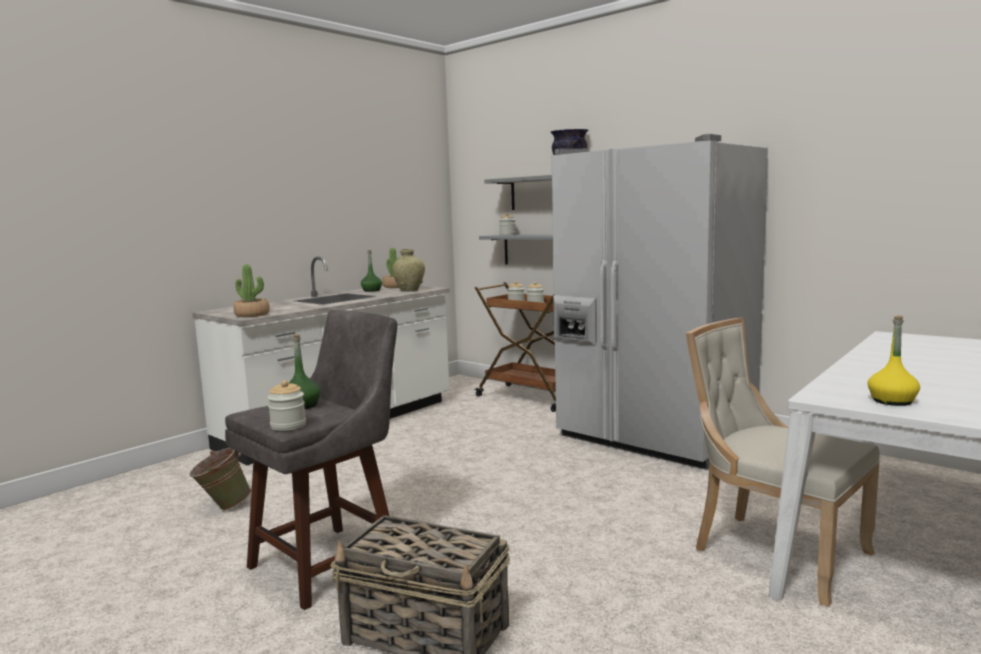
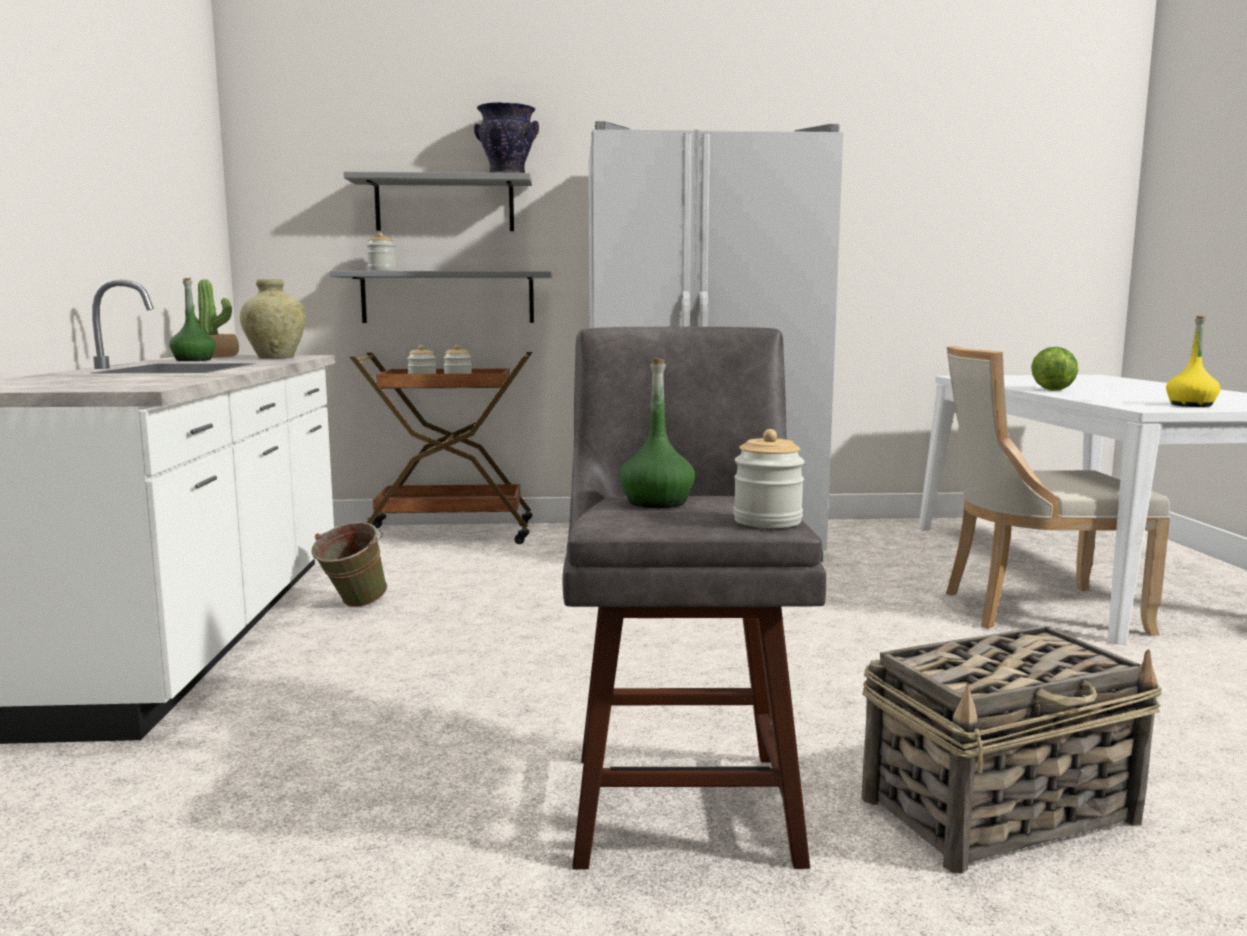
camera: 45 degrees left, 0 degrees up
(222, 507) = (270, 816): green bucket -> green bucket (352, 606)
(252, 315) = (132, 386): potted plant -> none
(875, 363) = (1052, 389): none -> lettuce

